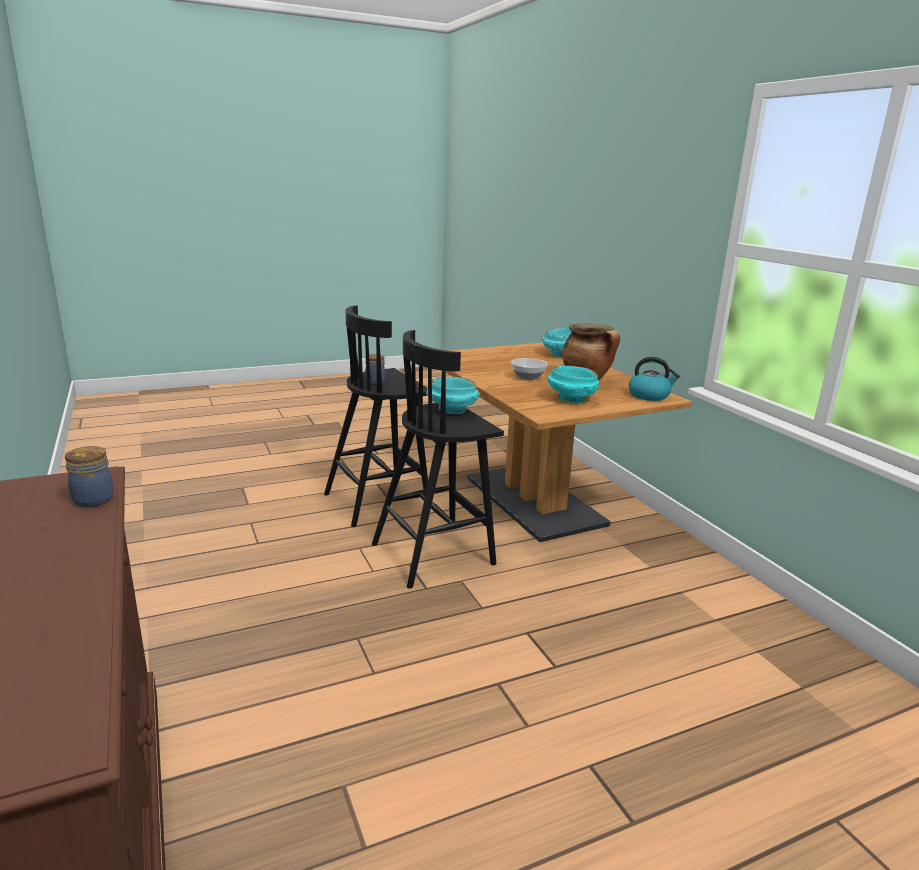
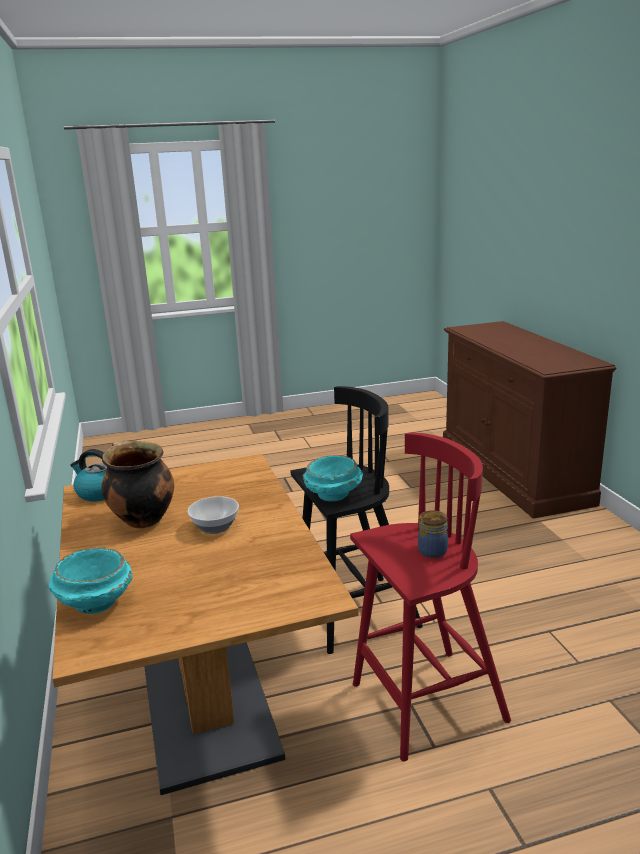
camera: 170 degrees left, 0 degrees up
(94, 499) = (531, 362): jar -> none
(380, 500) = (423, 703): black stool -> red stool
(571, 399) = (199, 485): turquoise bowl -> none

